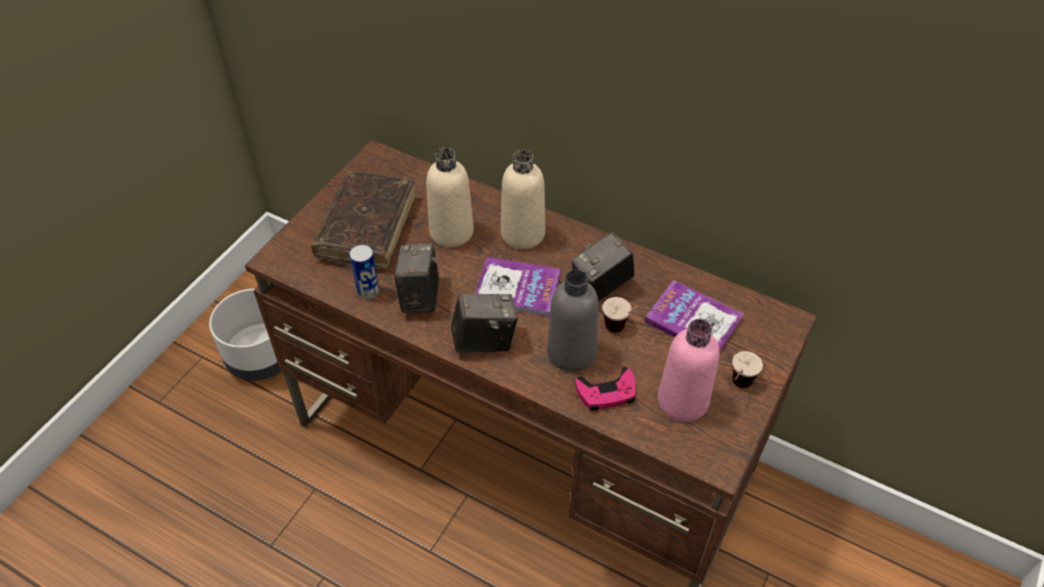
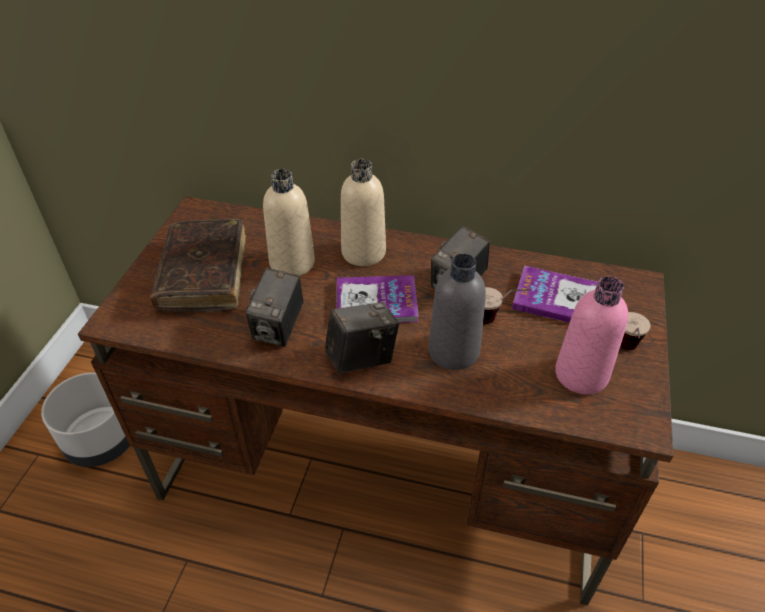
camera: 15 degrees left, 5 degrees down
(368, 291) = (223, 334): can -> none
(419, 296) = (279, 328): camera -> camera turned 150 degrees counterclockwise
(607, 392) = (504, 382): pink game controller -> none

